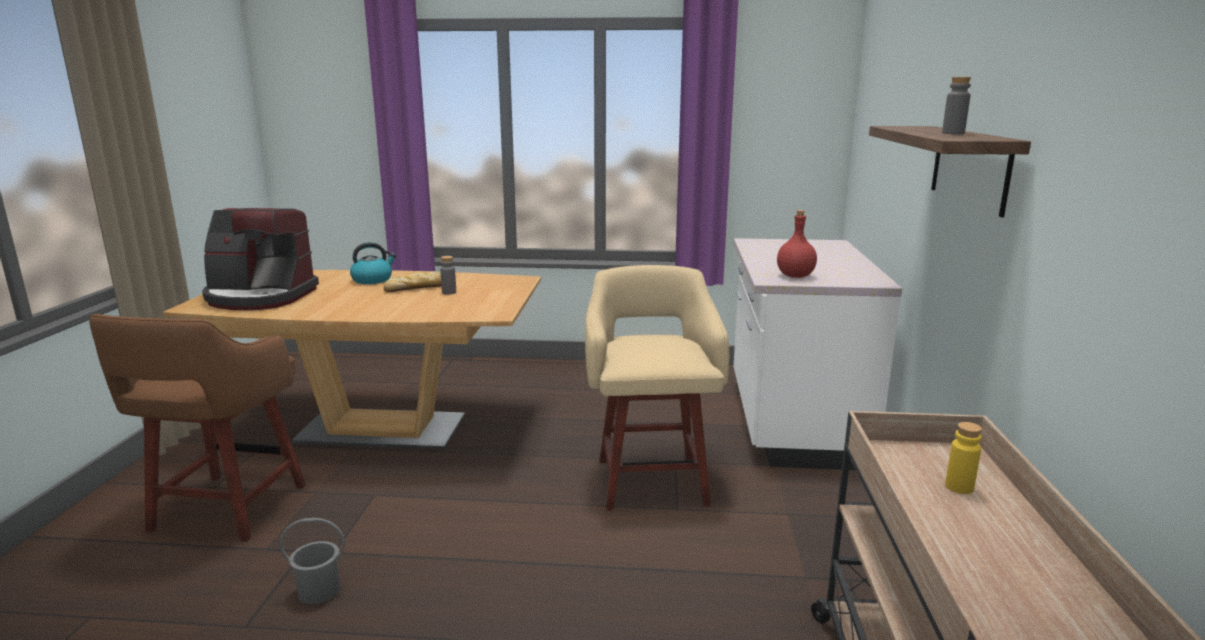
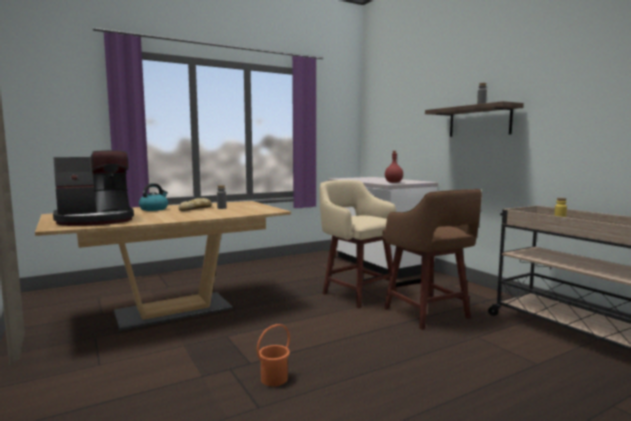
camera: 35 degrees left, 10 degrees down
(226, 510) = (134, 370): brown stool -> brown stool (428, 314)
(319, 591) = (274, 379): grey bucket -> orange bucket

